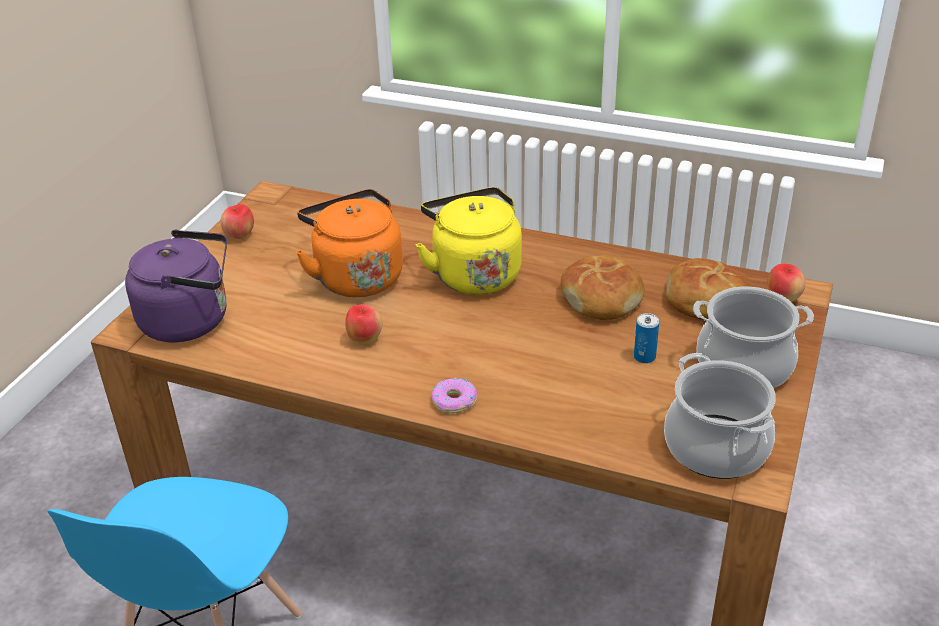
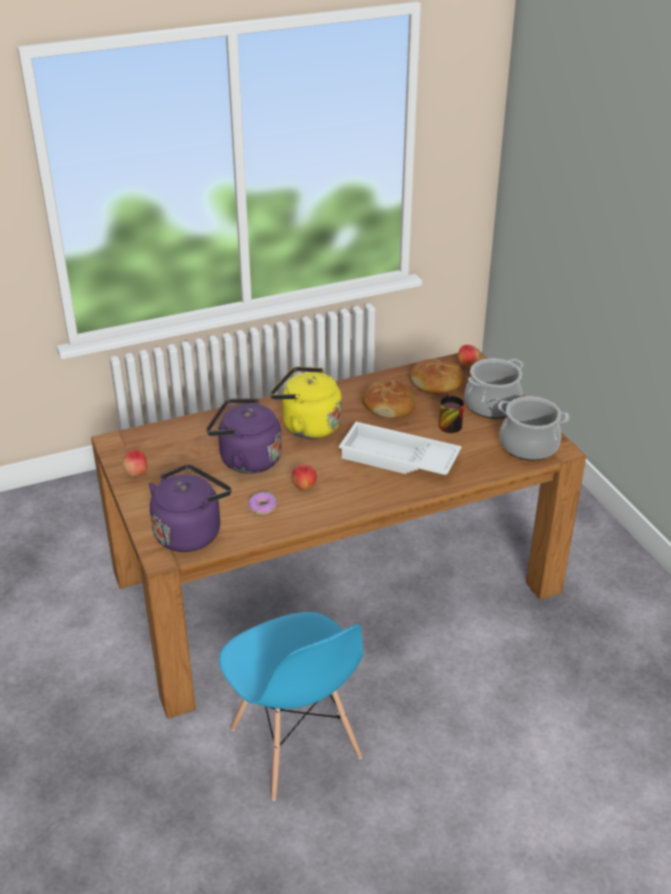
camera: 45 degrees left, 0 degrees up
(356, 276) = (246, 460): orange kettle -> purple kettle
(454, 401) = (394, 490): donut -> donut (263, 507)
(515, 366) = (397, 459): none -> white tray
(644, 357) = (447, 423): can -> mug

